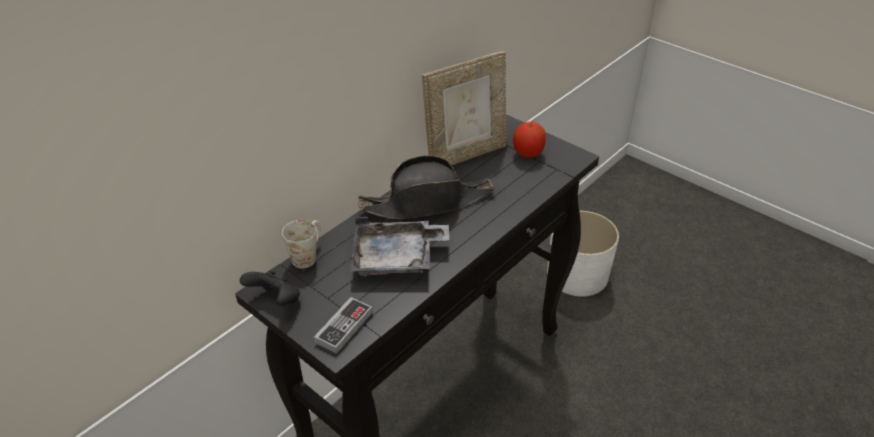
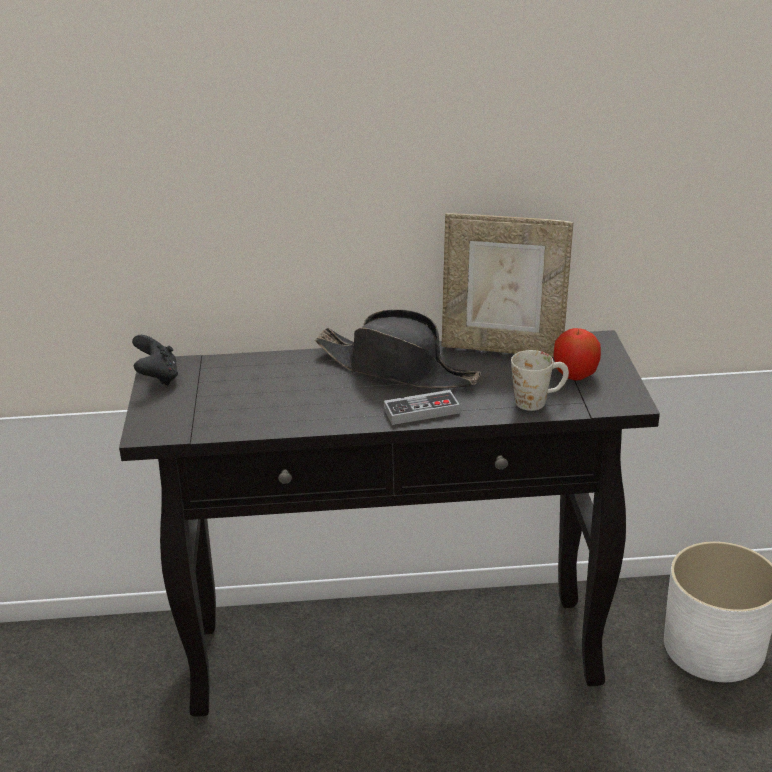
camera: 45 degrees right, 10 degrees down
(308, 255) = (231, 359): white mug -> white mug (539, 400)
(344, 327) = (174, 421): game controller -> game controller (421, 411)
(396, 258) = (296, 396): grey tray -> none

